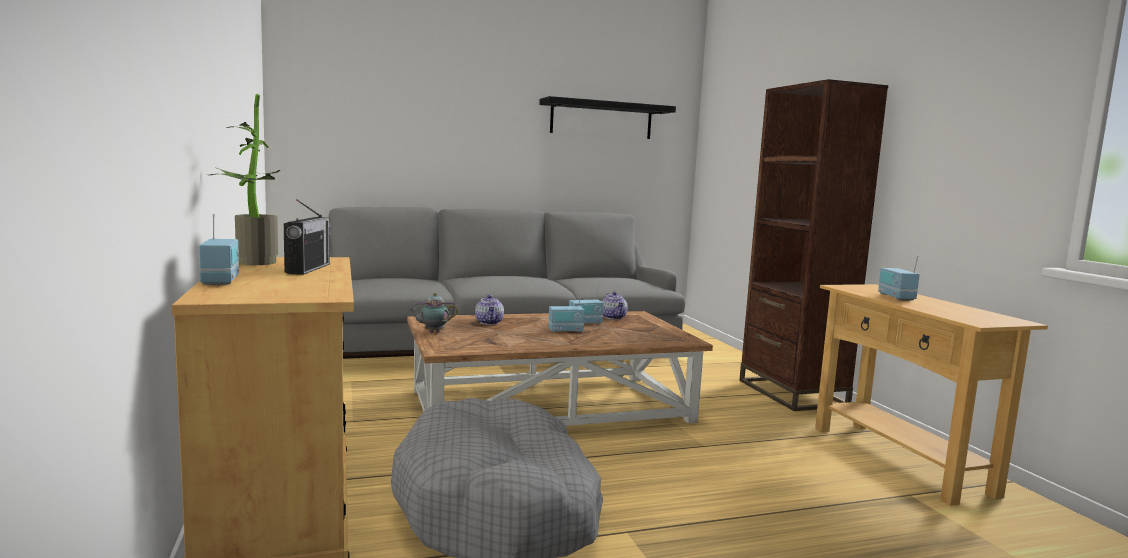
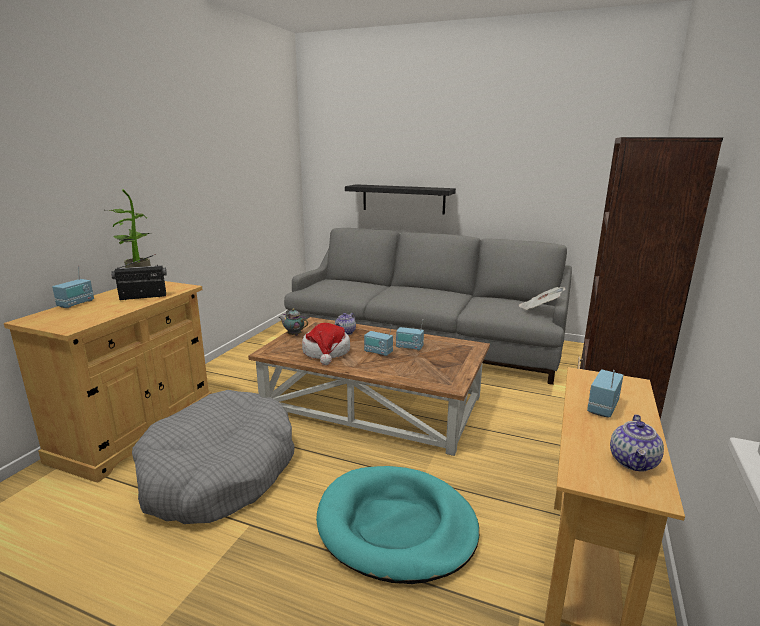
camera: 40 degrees right, 10 degrees up
(308, 269) = (143, 297): radio -> radio turned 150 degrees counterclockwise
(512, 339) = (326, 352): none -> hat
(601, 119) = (549, 155): black shelf -> black shelf (403, 199)
(613, 317) = (445, 345): teapot -> teapot (634, 462)
(642, 279) = (539, 309): none -> newspaper
(747, 481) = (396, 526): none -> turquoise dog bed

